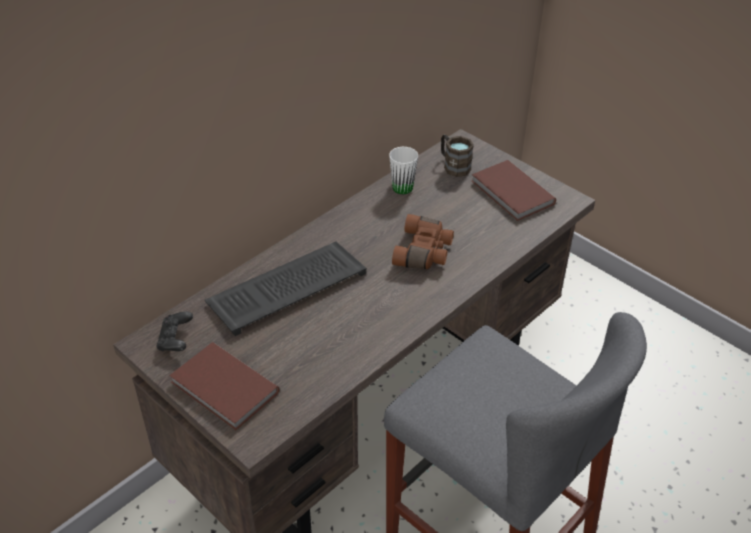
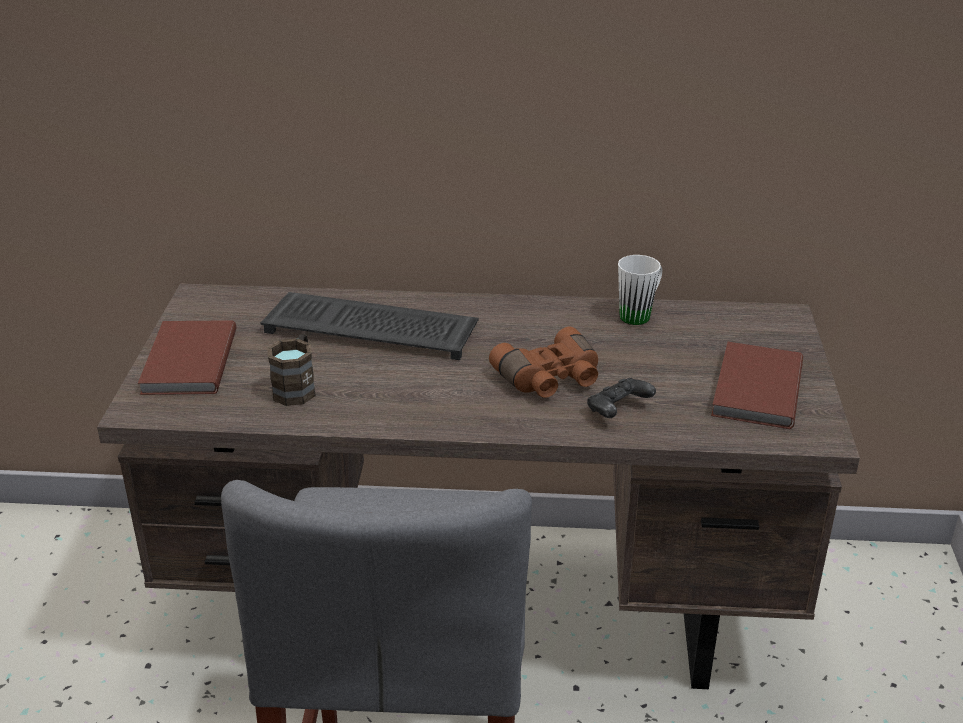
camera: 50 degrees right, 10 degrees down
(176, 340) = (221, 308): black game controller -> black game controller (618, 410)
(453, 165) = (732, 329): brown mug -> brown mug (297, 387)

